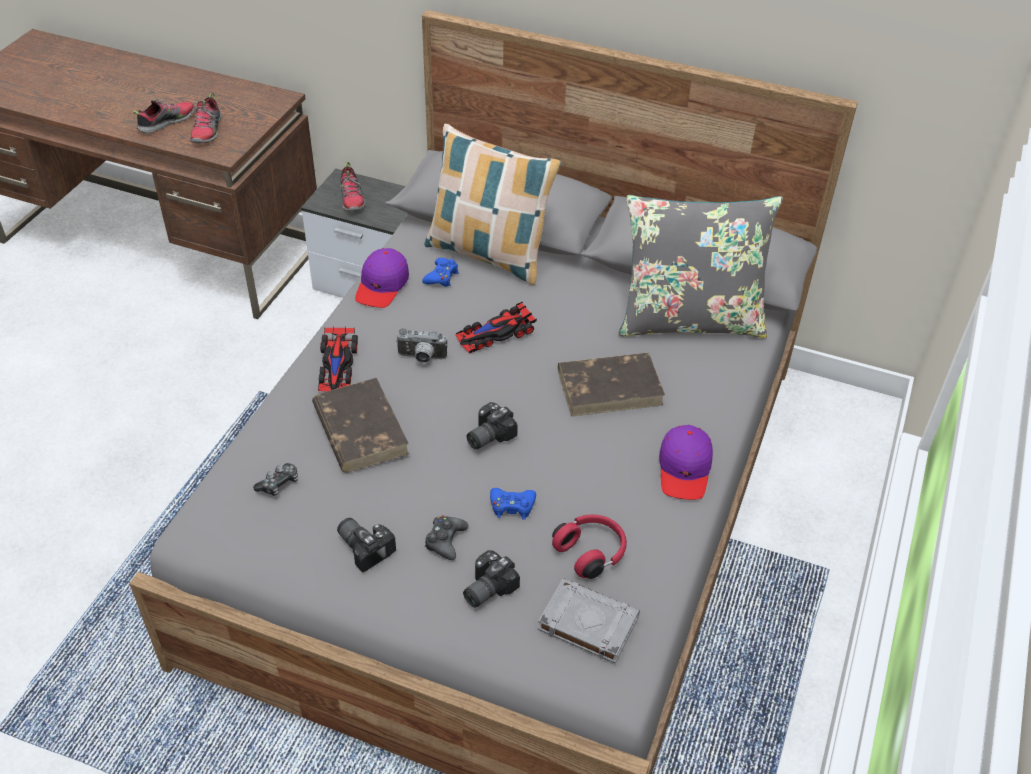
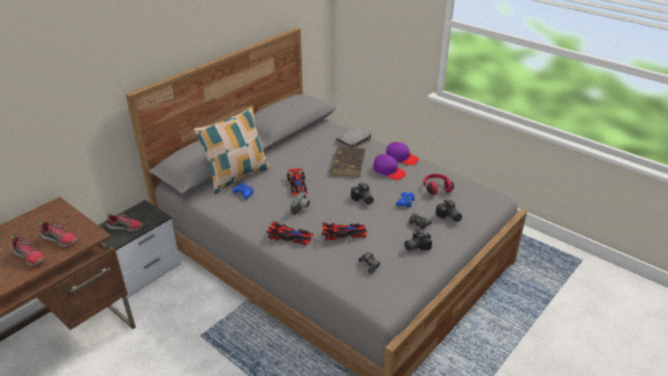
camera: 70 degrees left, 10 degrees down
(166, 122) = (30, 257): shoe -> shoe turned 150 degrees clockwise
(360, 429) = (344, 233): brown book -> toy car
(382, 285) = (237, 213): purple cap -> purple cap (389, 171)
(587, 623) = (472, 196): grey book -> grey book (354, 140)
(689, 320) = (318, 137): grey pillow -> none

